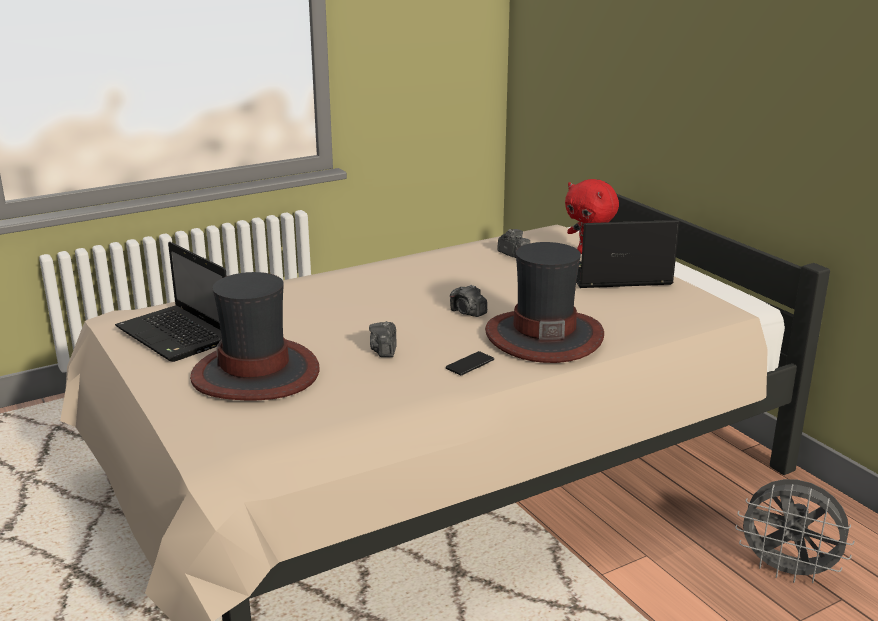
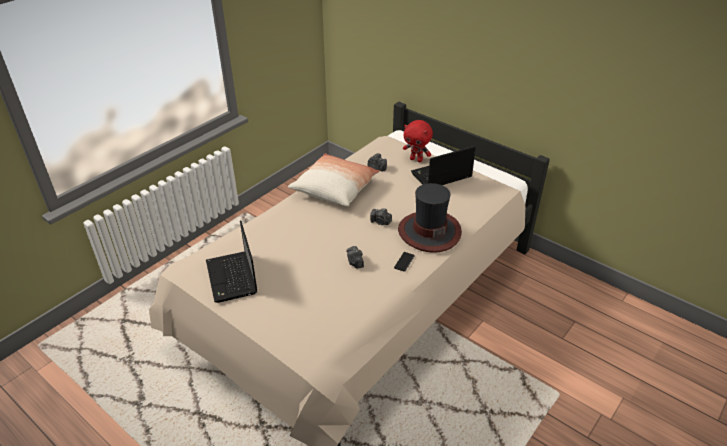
camera: 20 degrees left, 15 degrees up
(176, 335) = (232, 278): laptop -> laptop turned 45 degrees clockwise
(256, 373) = (298, 297): hat -> none
(424, 267) = (335, 189): none -> pillow
(788, 571) = (547, 312): grey fan -> none

